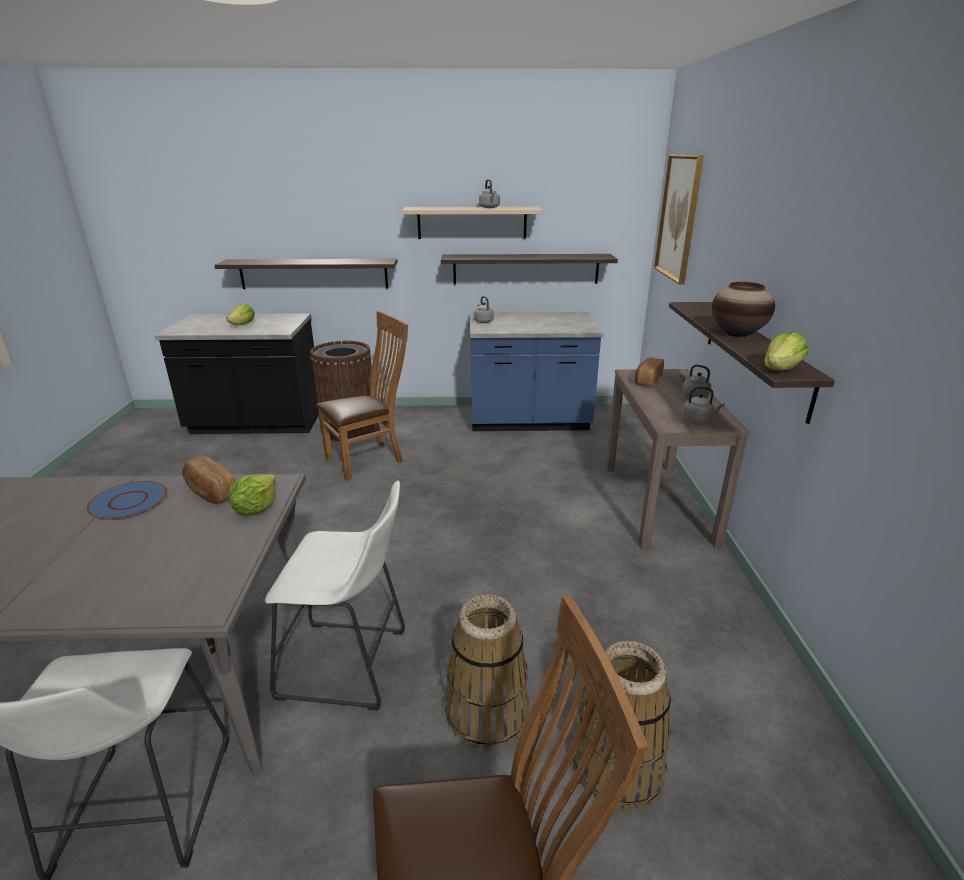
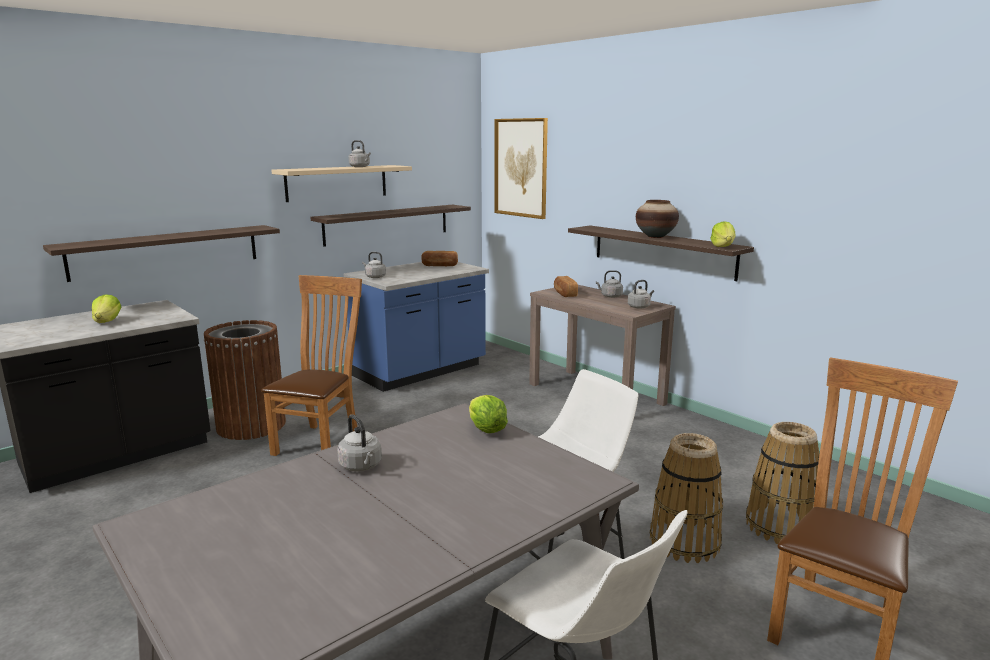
camera: 40 degrees left, 10 degrees down
(128, 502) = (361, 466): blue plate -> grey kettle
(210, 492) = (419, 436): bread -> bread (440, 265)

